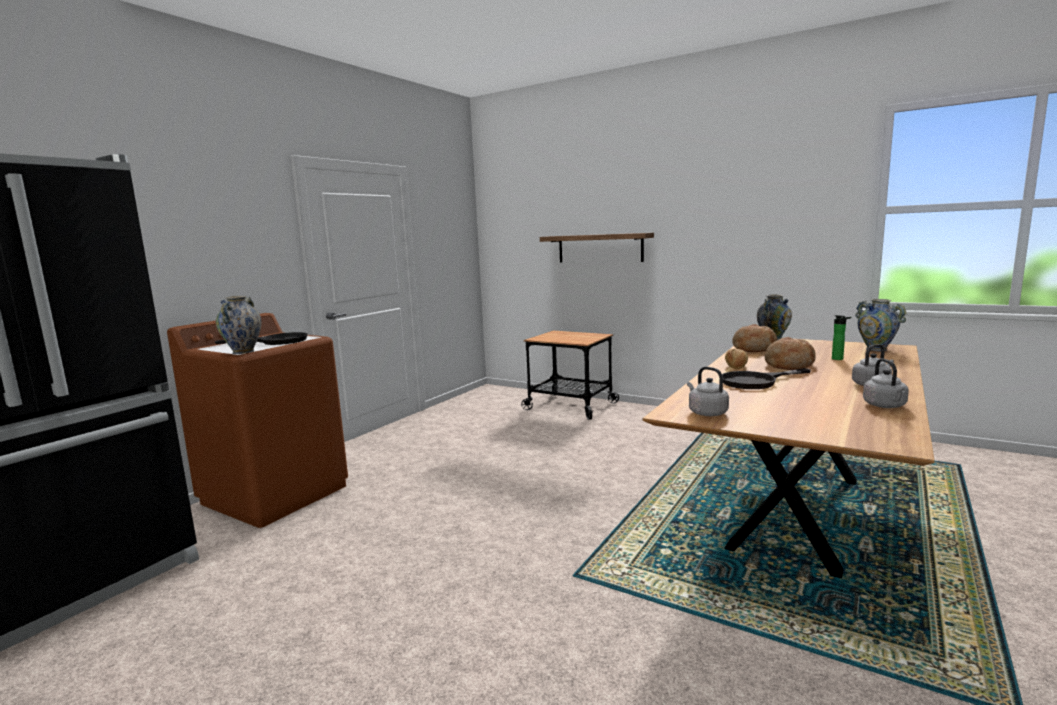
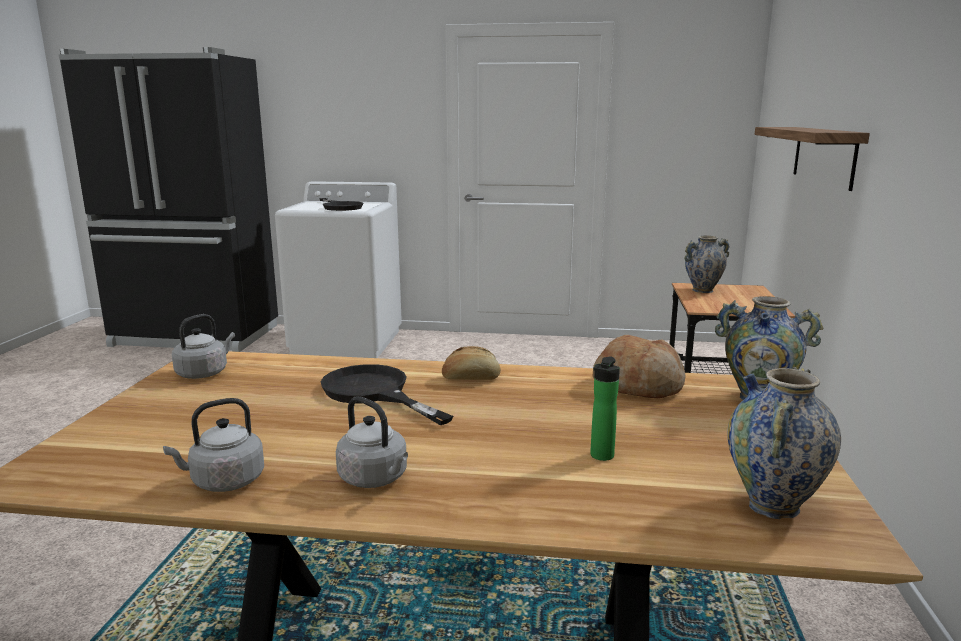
camera: 65 degrees right, 5 degrees up
(243, 352) = (293, 208): vase -> vase (702, 290)
(276, 494) = (347, 342): brown washing machine -> white washing machine
(788, 365) = (509, 413): bread -> none

